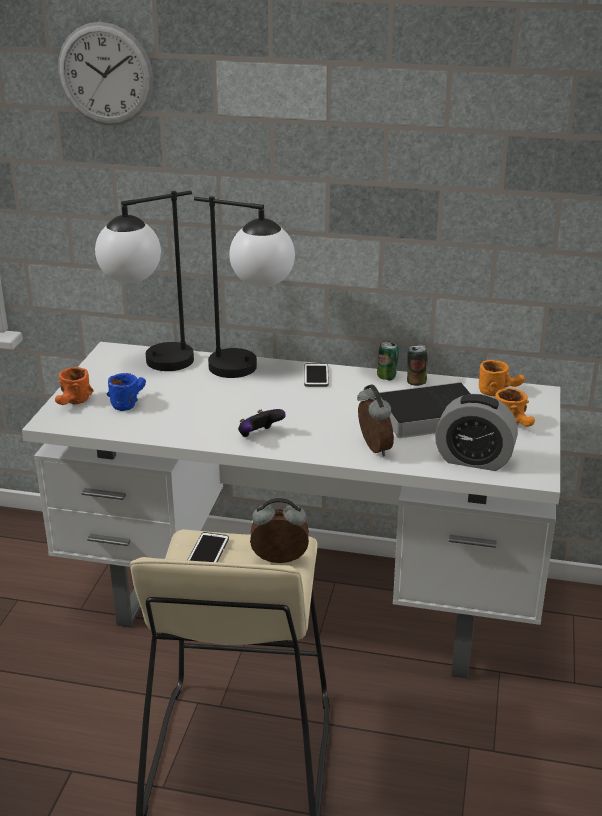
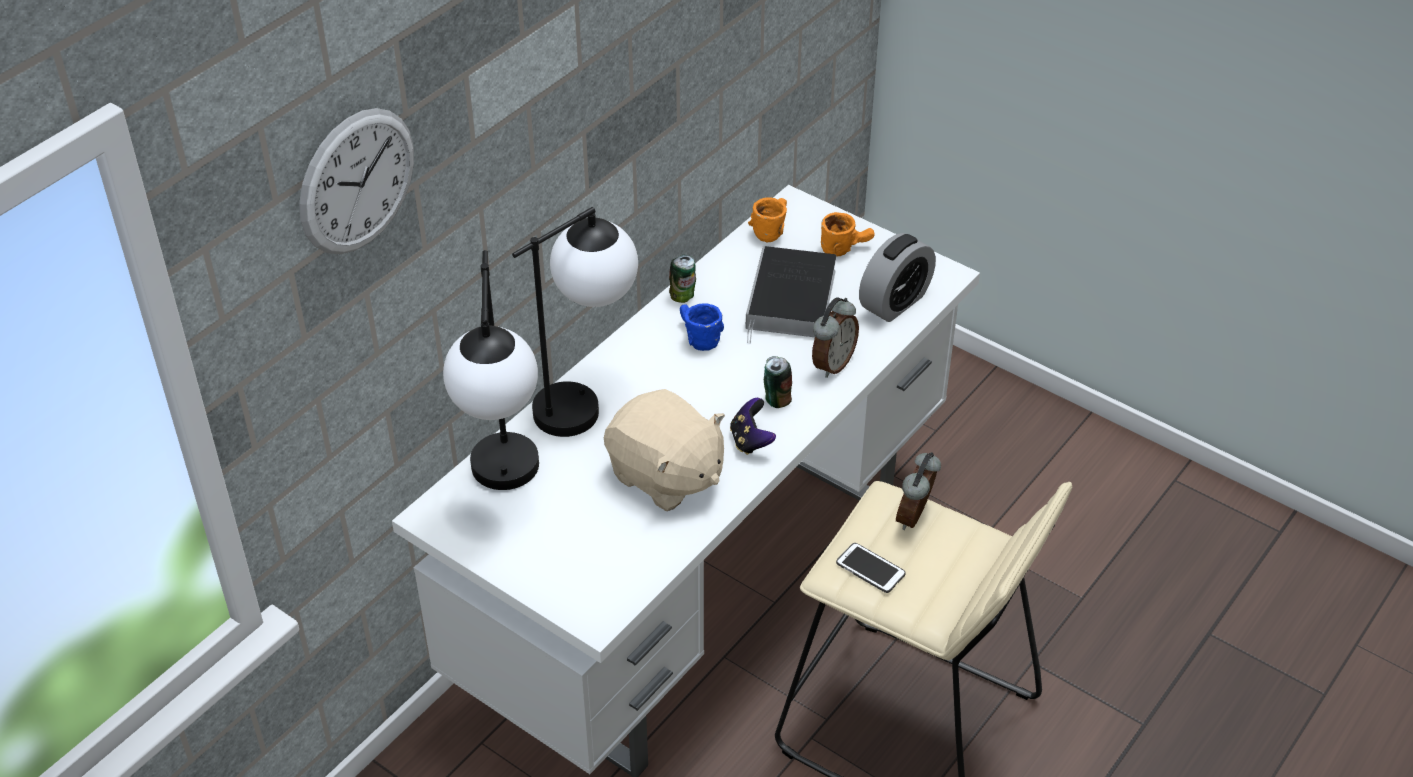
camera: 65 degrees left, 15 degrees up
(73, 403) = (563, 586): orange mug -> none
(128, 401) = (594, 532): blue mug -> blue mug (696, 337)
(199, 413) = (665, 476): none -> beige plush toy
(316, 376) = (641, 350): phone -> none
(372, 449) = (832, 364): alarm clock -> alarm clock turned 120 degrees clockwise
(416, 382) = (710, 278): can -> can (776, 399)

